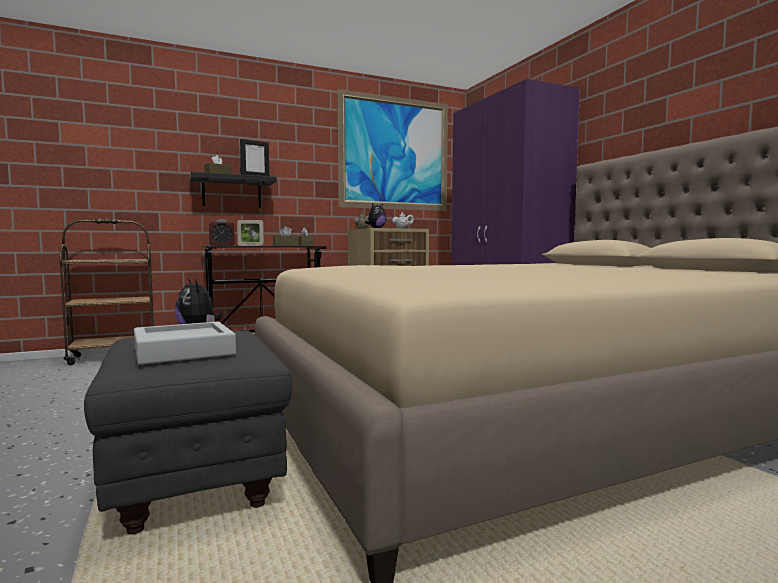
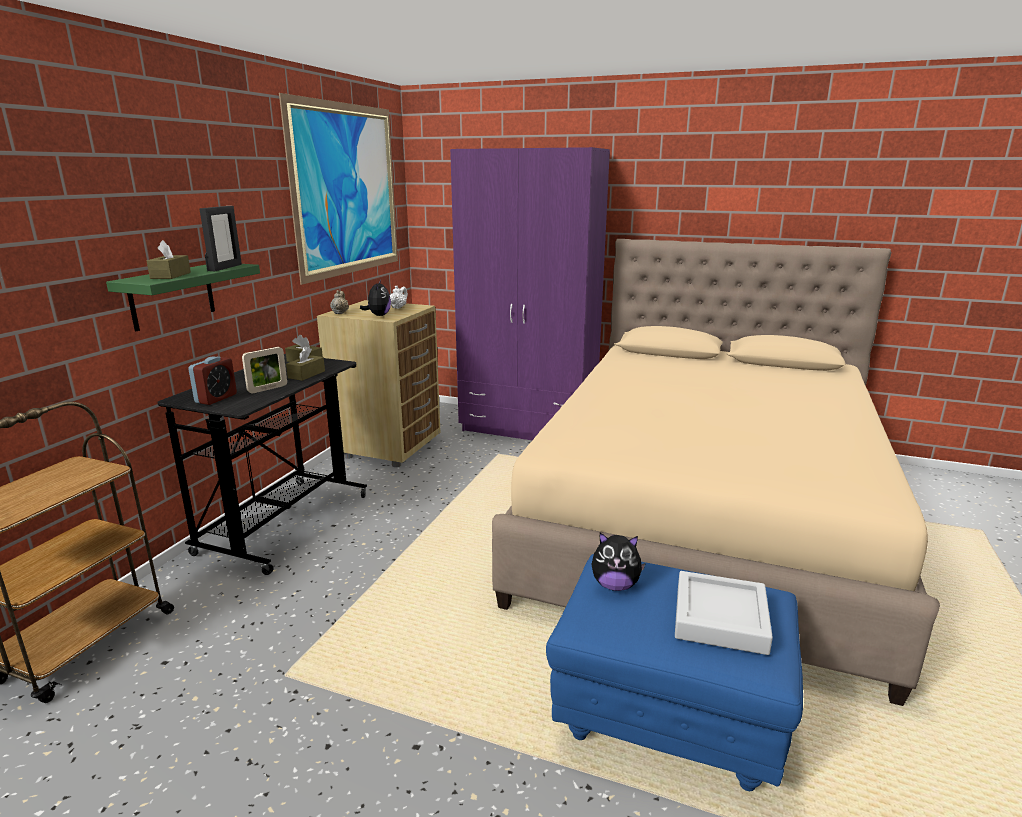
camera: 45 degrees left, 15 degrees up
(196, 479) = (668, 720): grey ottoman -> blue ottoman
(232, 192) = (172, 296): black shelf -> green shelf

